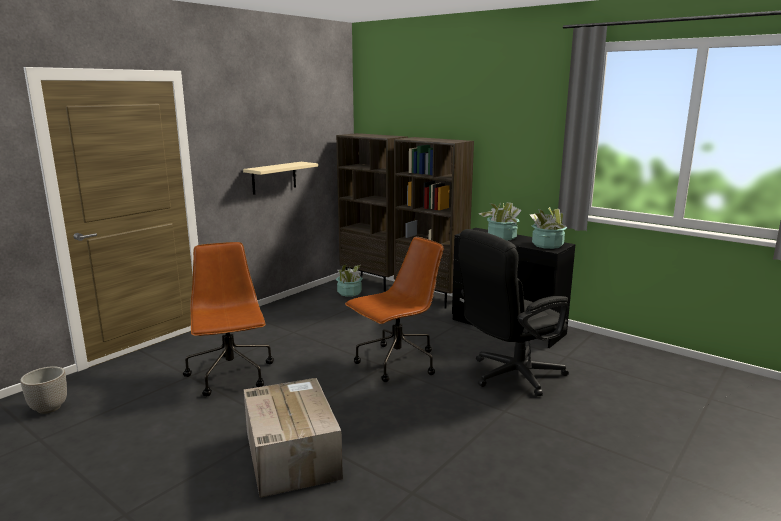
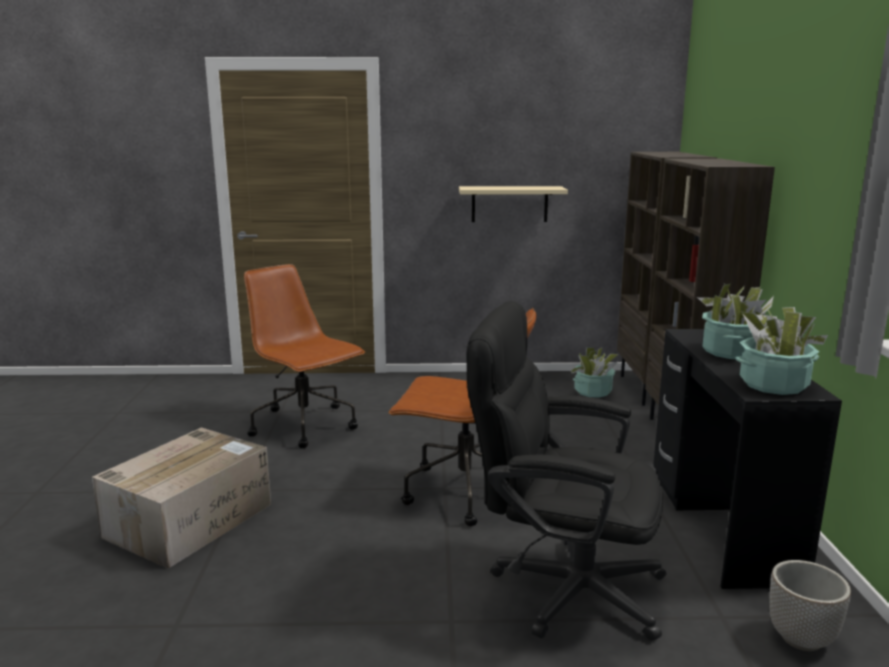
camera: 50 degrees right, 0 degrees up
(49, 408) = (165, 393): planter -> planter (801, 639)
(231, 375) = (305, 426): brown office chair -> brown office chair turned 75 degrees counterclockwise

